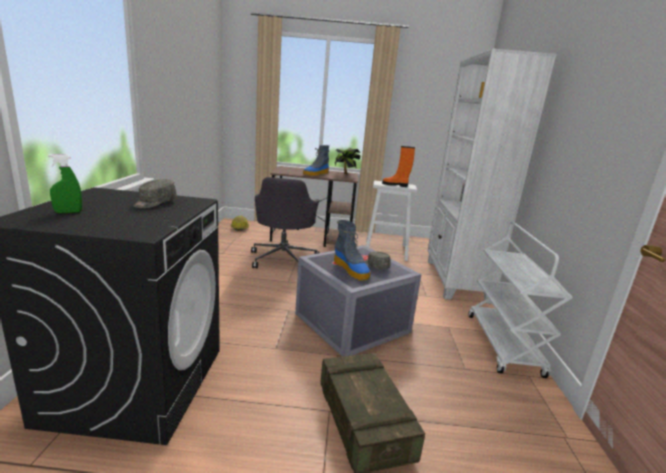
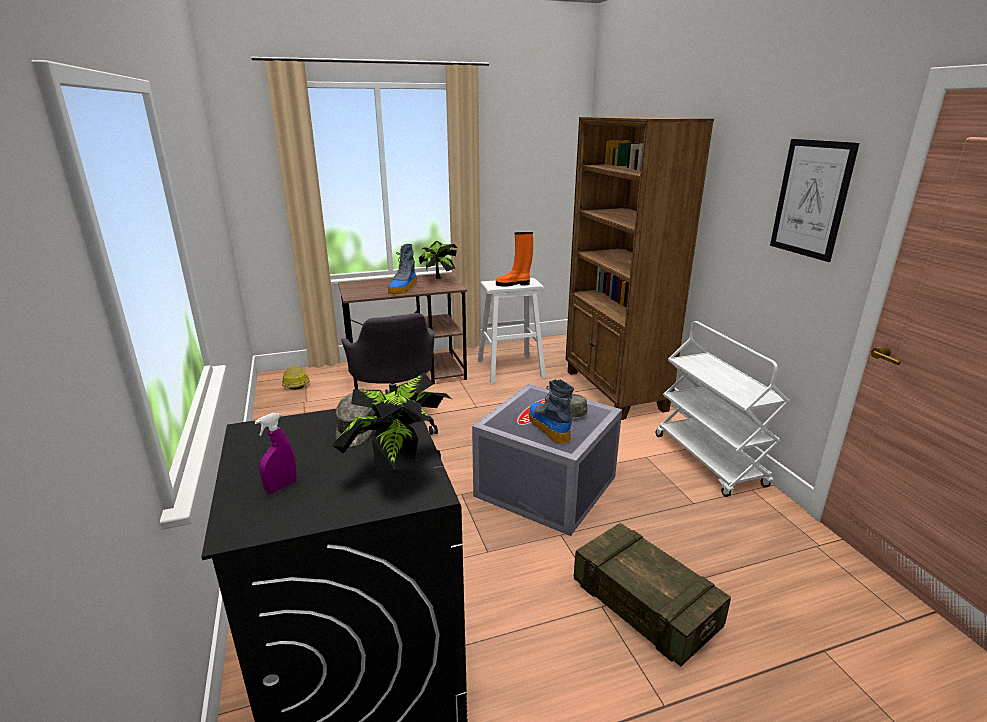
camera: 20 degrees left, 5 degrees up
(68, 212) = (281, 487): green spray bottle -> purple spray bottle
(147, 221) = (400, 468): none -> potted plant
(351, 270) = (548, 427): boot -> boot turned 150 degrees counterclockwise
(456, 280) = (614, 391): white bookcase -> brown bookcase
(617, 110) = (811, 199): none -> picture

